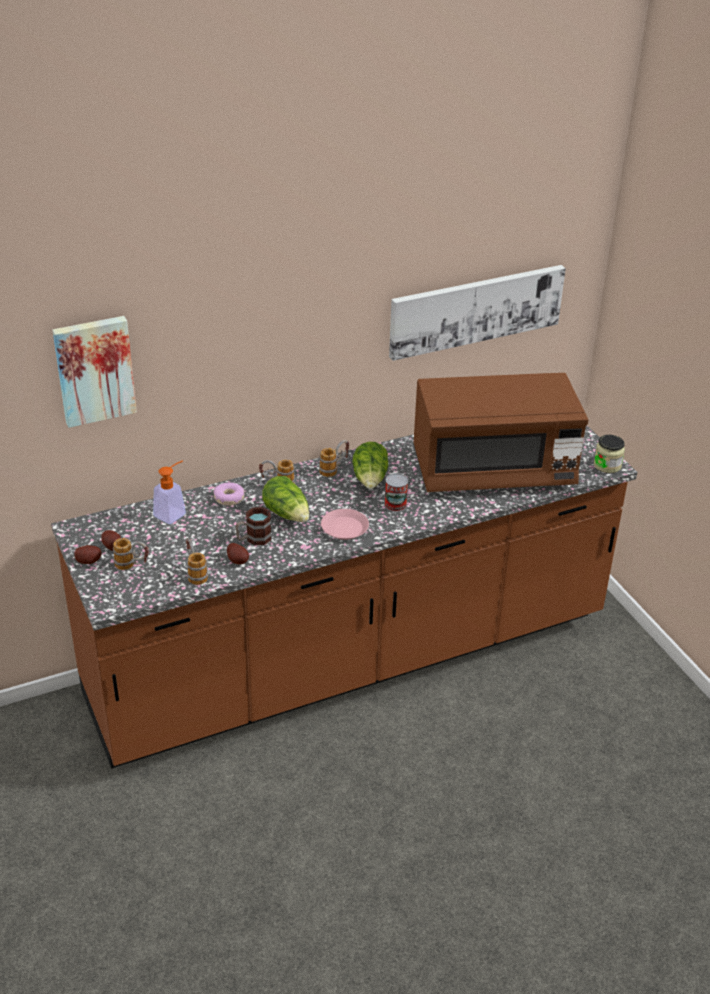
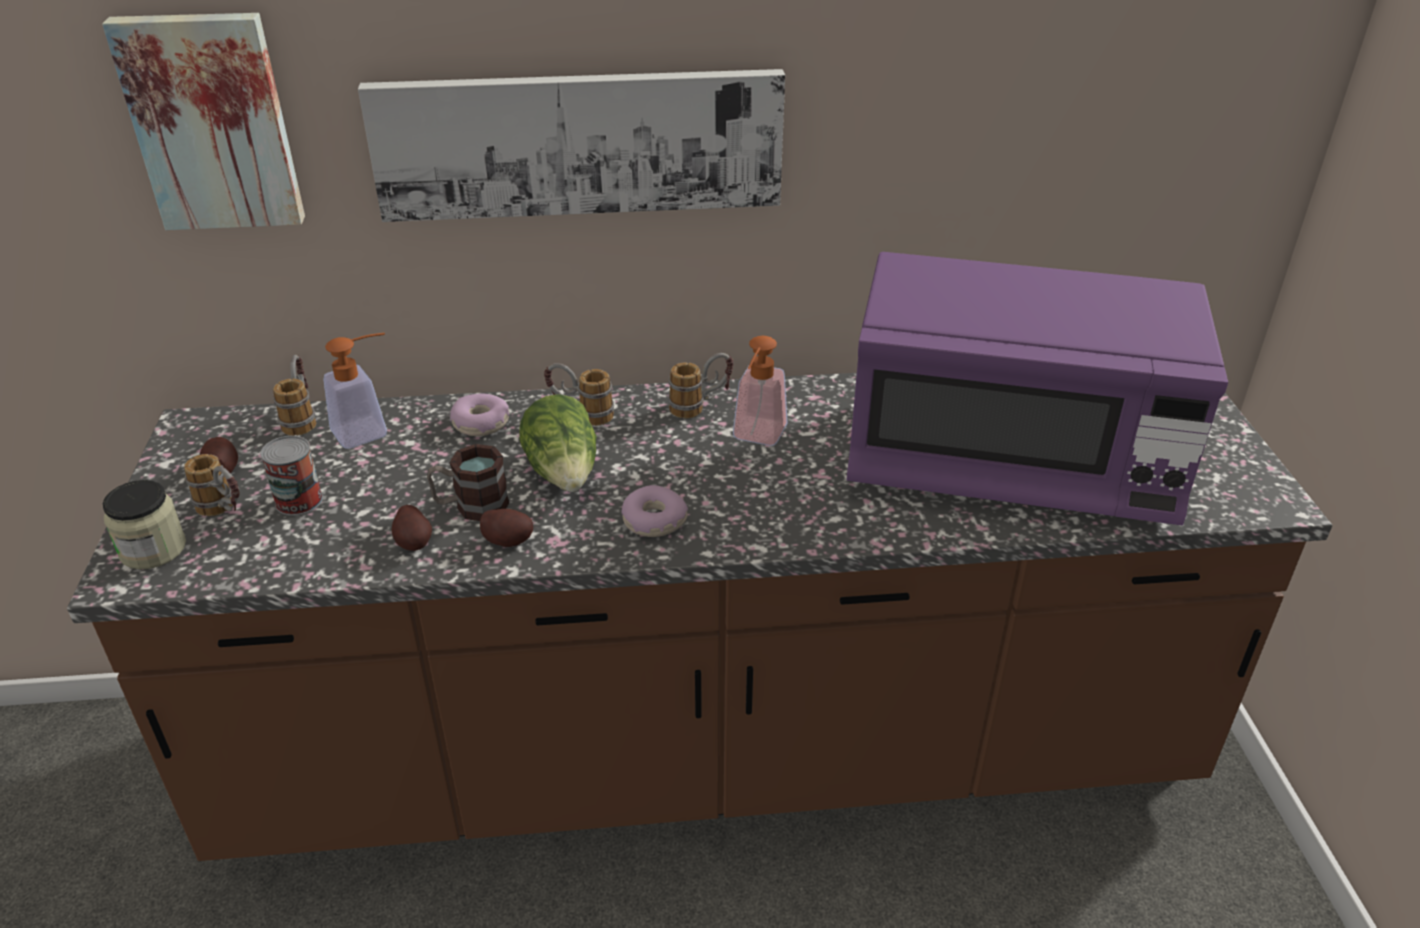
camera: 20 degrees right, 0 degrees up
(89, 560) = (163, 486): potato -> potato (509, 540)
(195, 573) = (319, 549): mug -> mug (302, 417)
(344, 528) = (653, 521): pink plate -> donut
(370, 479) = (757, 437): lettuce -> soap dispenser
(395, 505) = (779, 494): can -> can (299, 501)
(475, 310) = (1036, 135): picture -> picture (579, 143)
(493, 471) = (1009, 465): brown microwave -> purple microwave
(607, 465) = (1264, 499): jar -> jar (153, 549)

